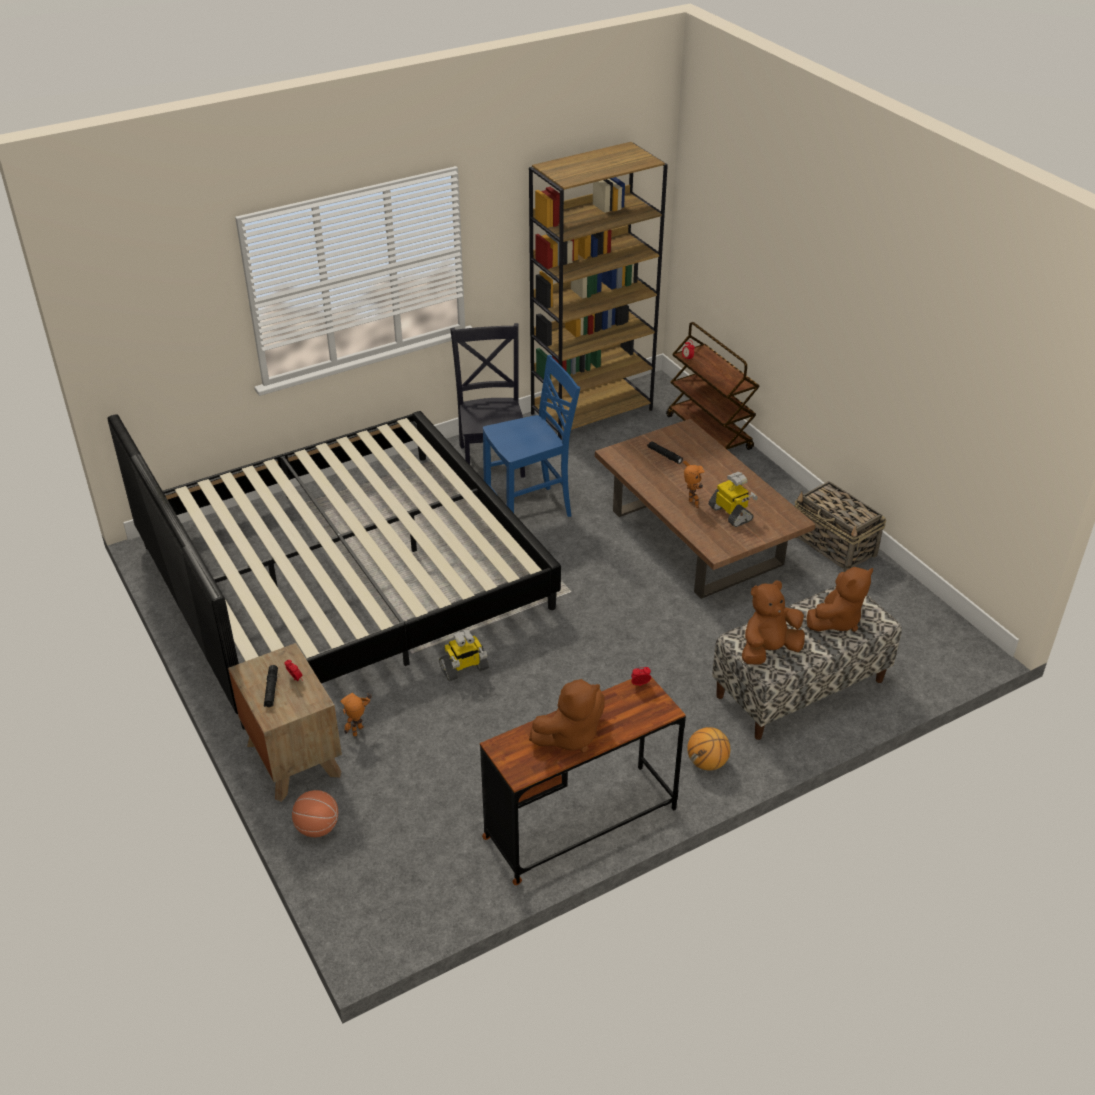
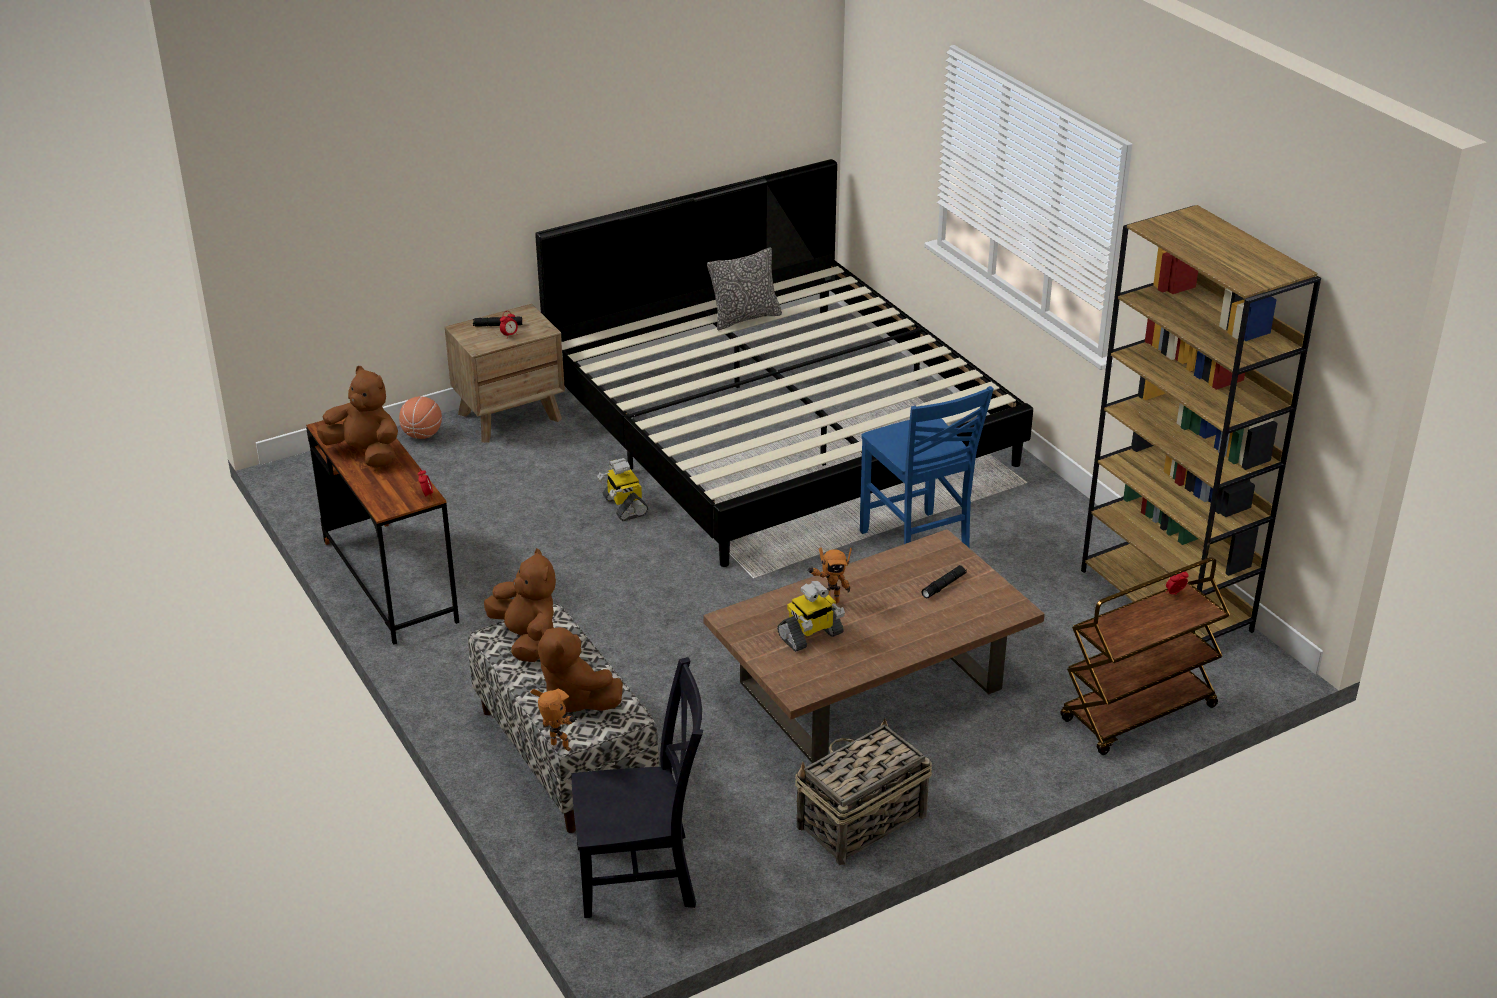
camera: 90 degrees right, 5 degrees down
(238, 551) = (745, 318): none -> pillow
(360, 732) = (538, 449): toy robot -> toy robot (559, 749)
(492, 458) = (1026, 516): black chair -> black chair (642, 875)
(570, 736) = (365, 453): brown plush toy -> brown plush toy turned 150 degrees clockwise
(707, 763) = (454, 670): basketball -> none

